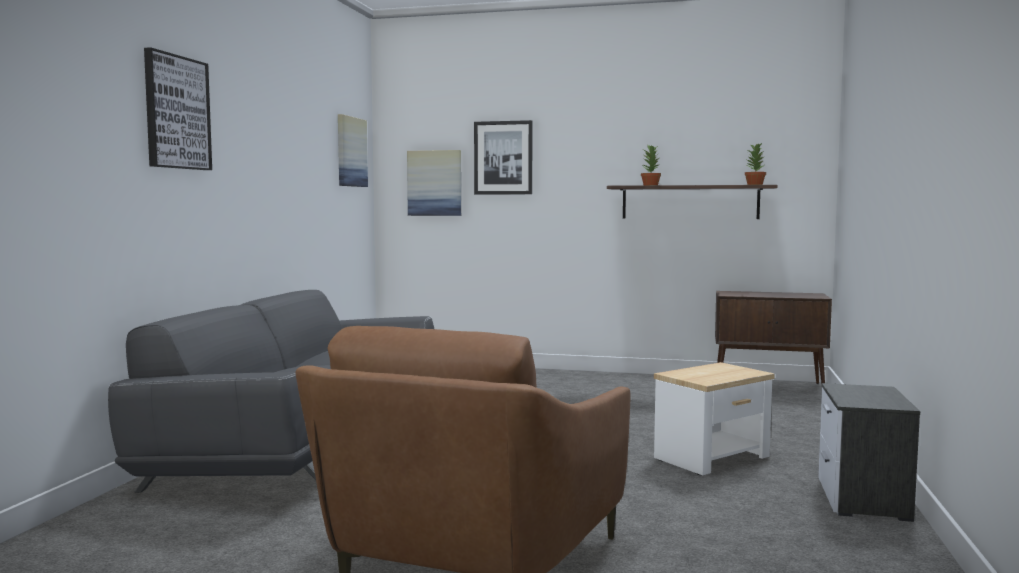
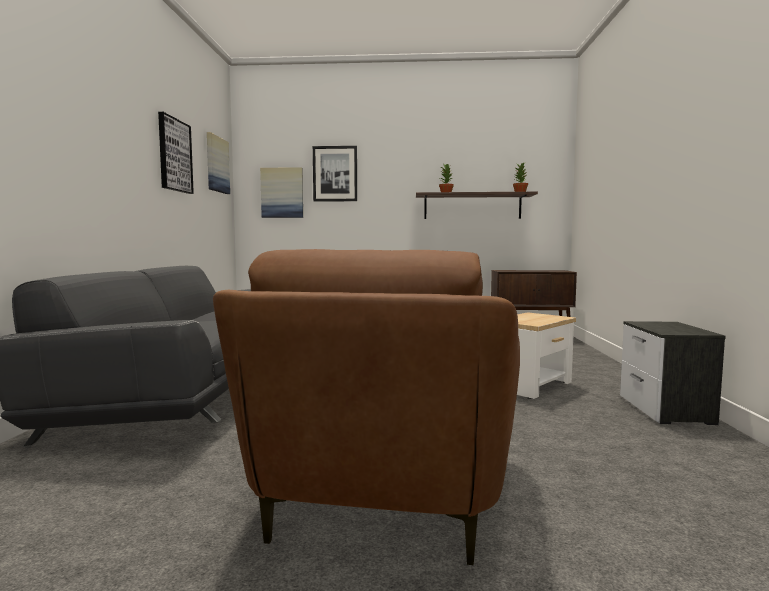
camera: 10 degrees left, 0 degrees up
(176, 112) = (64, 89): picture -> picture (174, 155)

